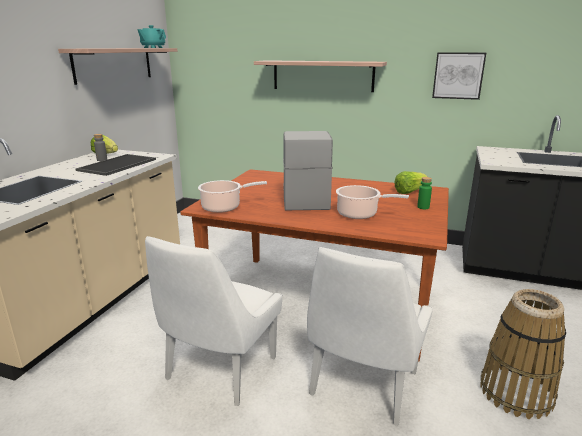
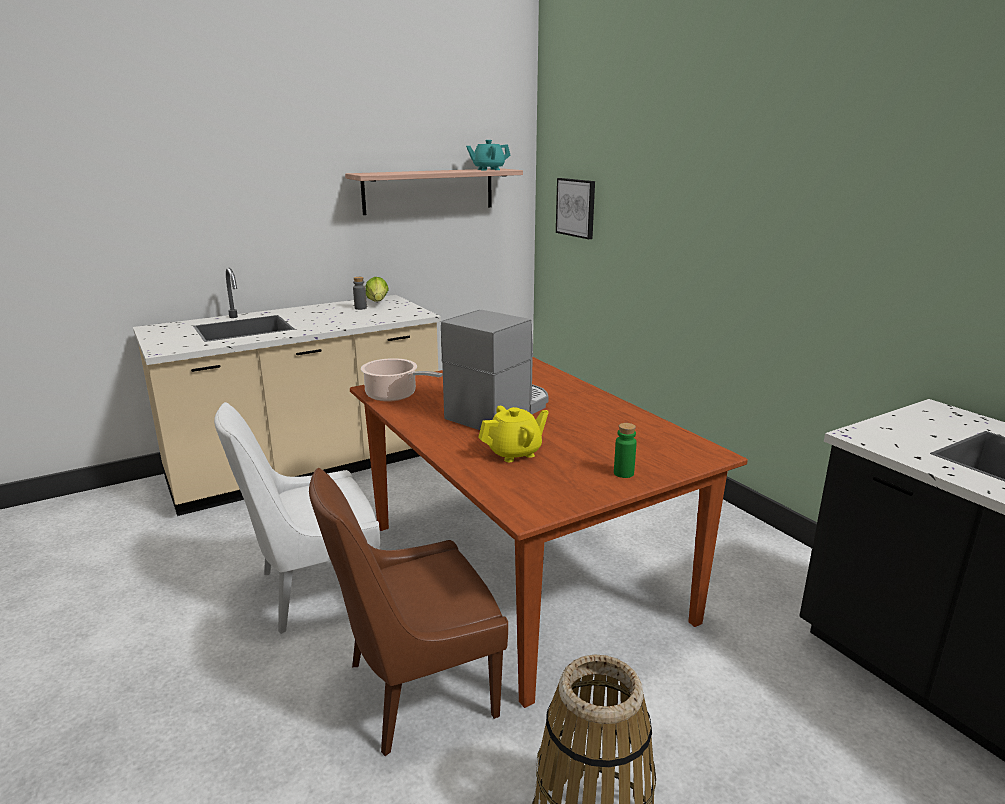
camera: 40 degrees right, 0 degrees up
(118, 165) = (358, 318): tray -> none
(322, 75) = (697, 225): shelf -> none
(359, 214) = (514, 453): cooking pot -> yellow teapot
(362, 386) = (415, 691): white chair -> brown chair
(409, 192) = (662, 445): lettuce -> none
(458, 75) = (907, 251): picture -> picture (576, 208)

